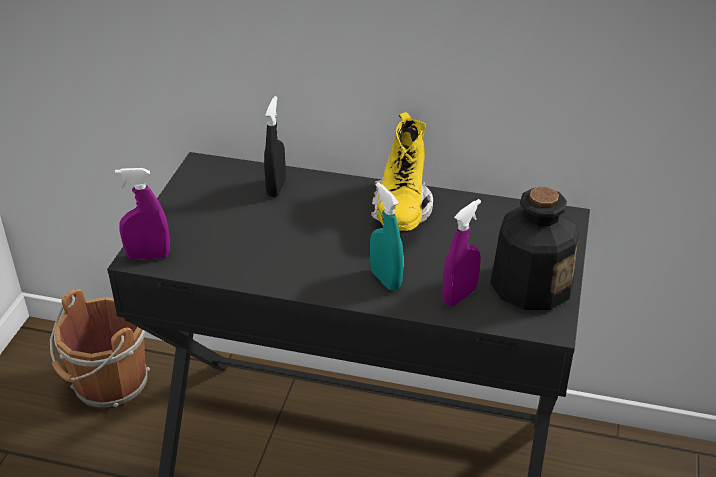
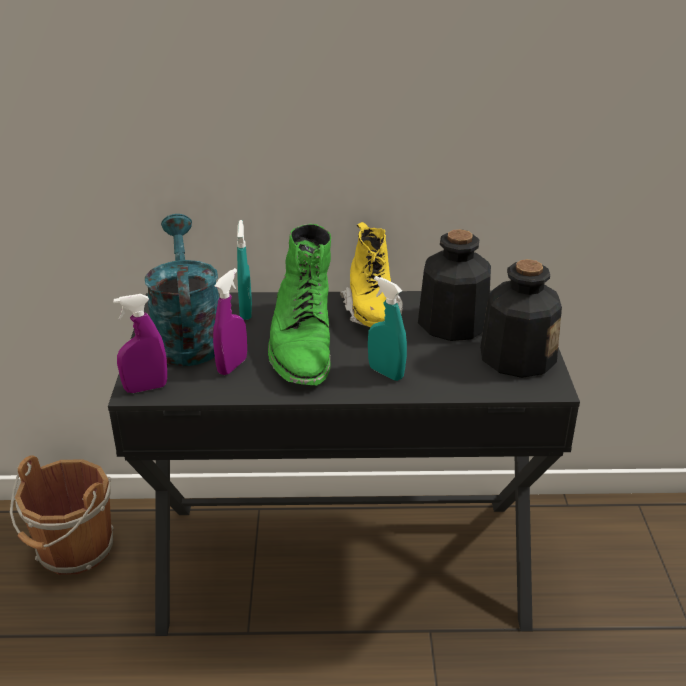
camera: 15 degrees left, 5 degrees down
(208, 206) = (186, 336): none -> turquoise watering can
(276, 188) = (246, 311): black spray bottle -> turquoise spray bottle
(316, 233) = (302, 344): none -> green boot
(459, 296) = (459, 375): purple spray bottle -> purple spray bottle (232, 366)
(480, 234) = (452, 323): none -> bottle

